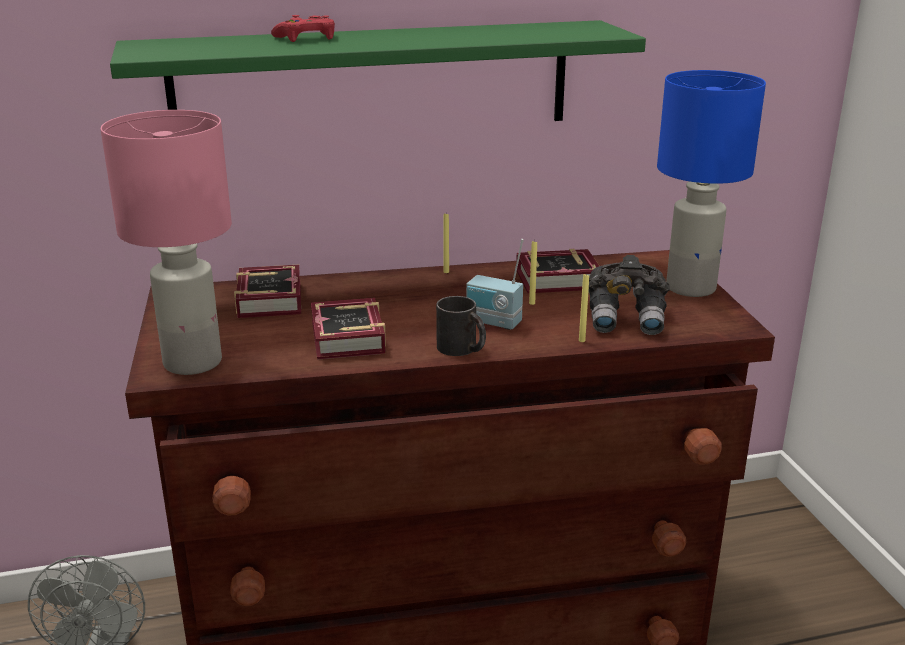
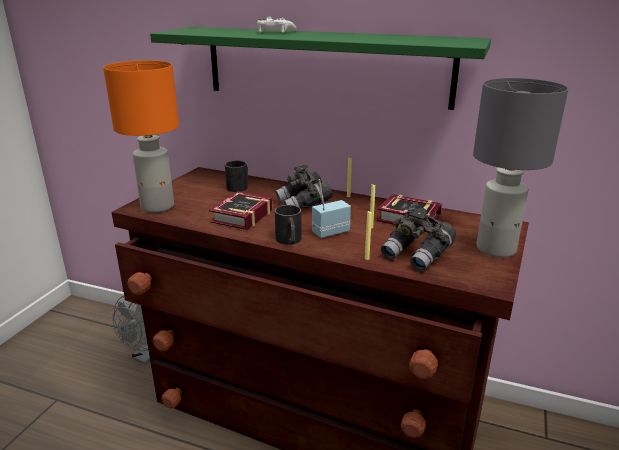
camera: 35 degrees right, 0 degrees up
(193, 361) = (158, 206): pink table lamp -> orange table lamp
(272, 298) = (239, 186): book -> black mug
(307, 38) = (274, 32): red game controller -> white game controller
(407, 298) = (304, 205): none -> grey binoculars
(493, 323) = (330, 232): radio -> radio turned 90 degrees clockwise
(690, 287) = (496, 248): blue table lamp -> grey table lamp

